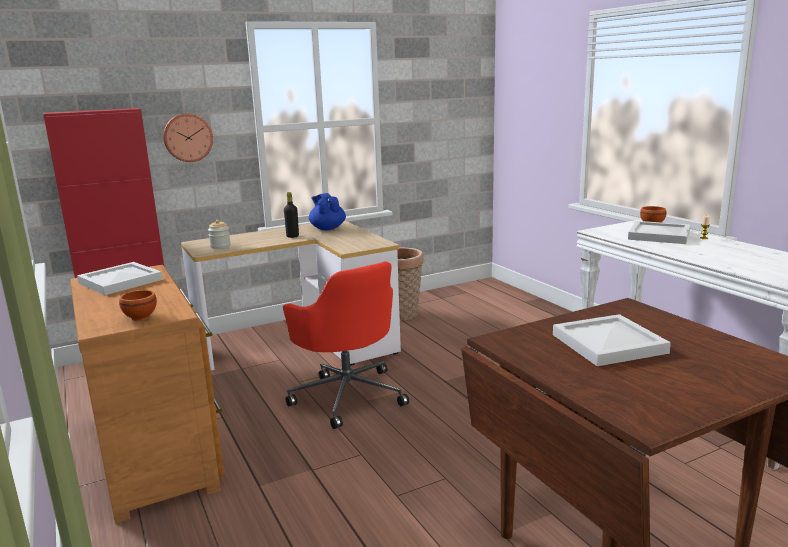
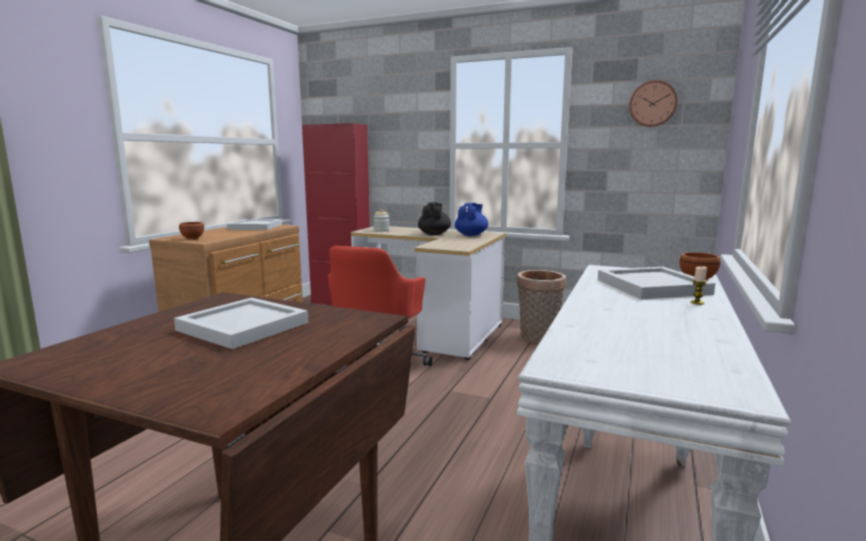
camera: 50 degrees right, 5 degrees down
(187, 137) = (400, 149): wall clock -> wall clock (652, 104)
(292, 236) = (434, 234): black bottle -> black teapot

